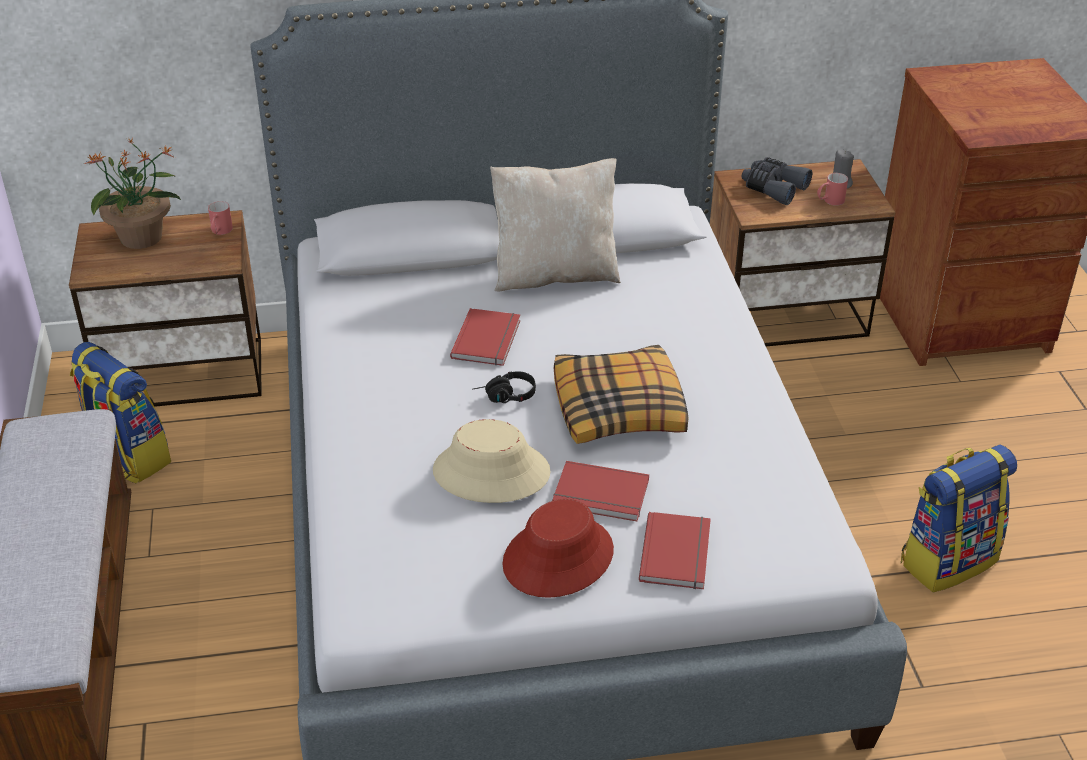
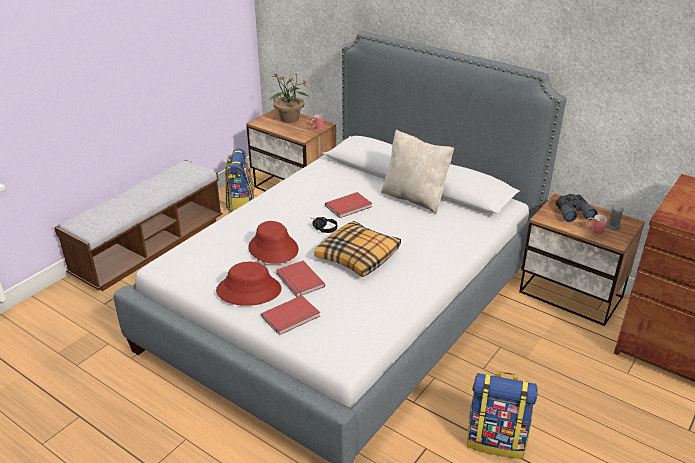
camera: 45 degrees right, 5 degrees down
(491, 472) = (273, 249): beige hat -> red hat

